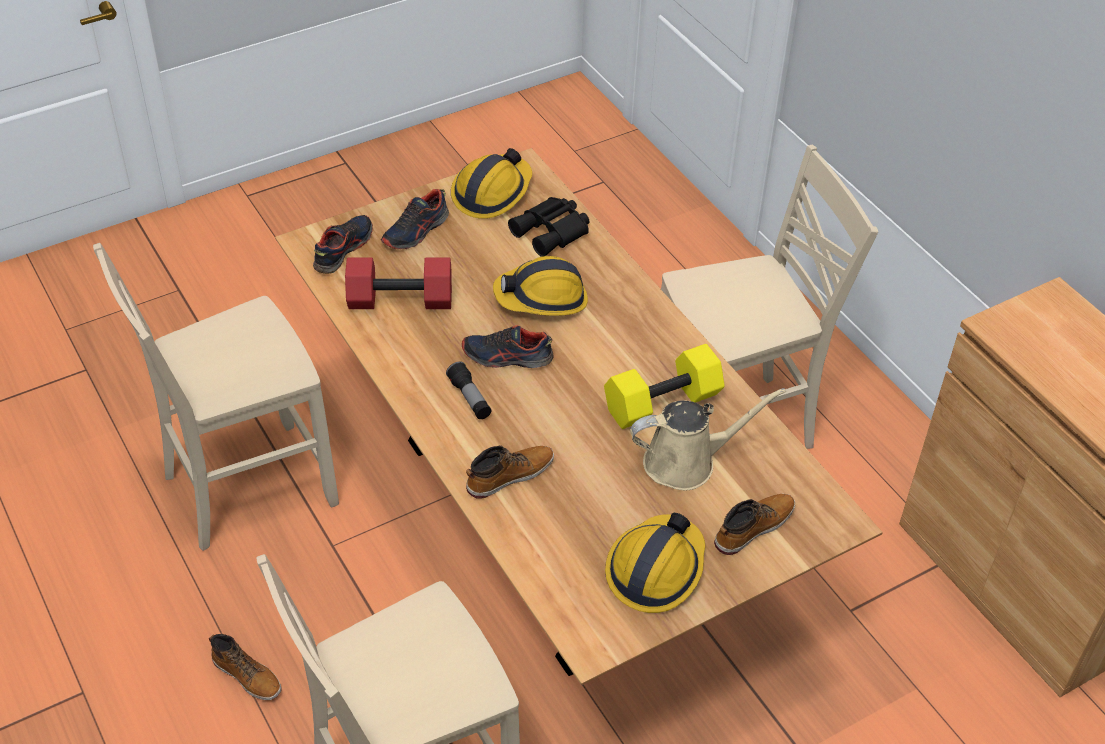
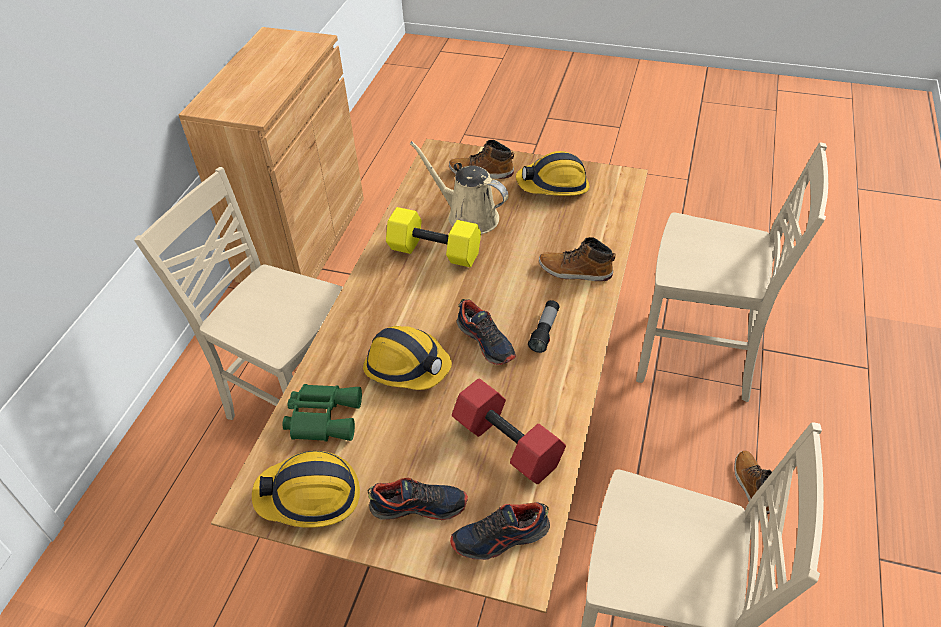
camera: 130 degrees left, 0 degrees up
(552, 232) = (323, 416): black binoculars -> green binoculars

